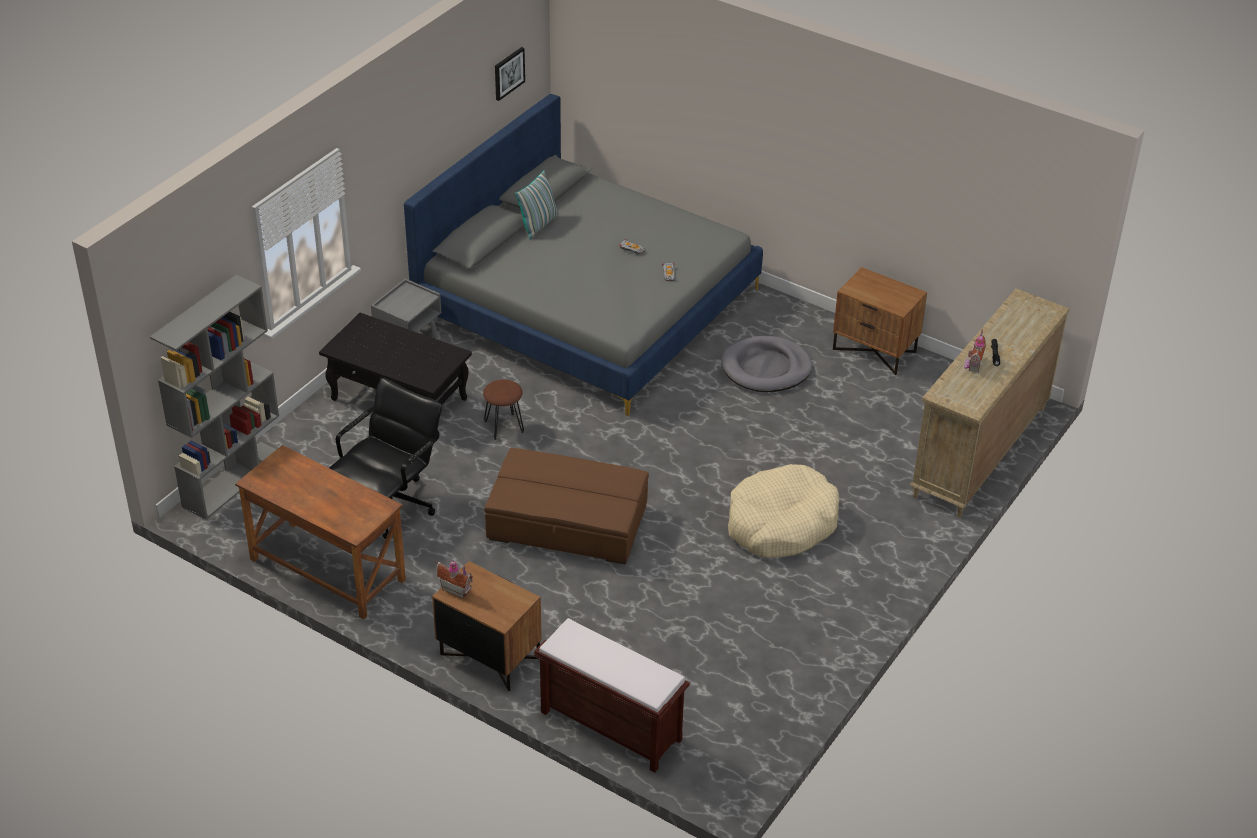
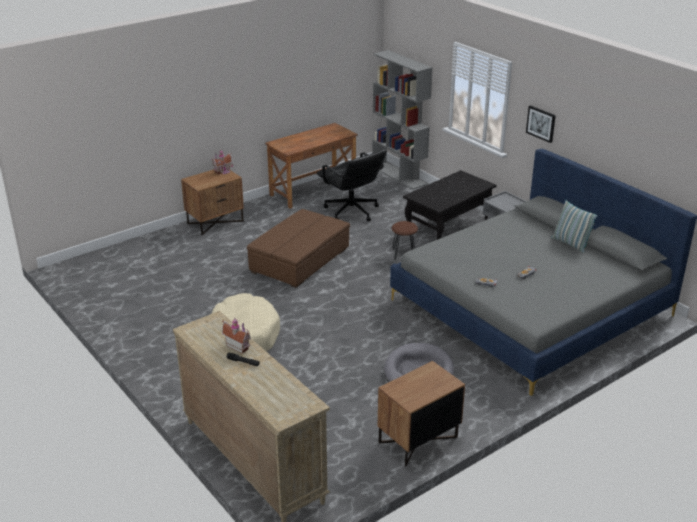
camera: 110 degrees right, 10 degrees down
(508, 73) = (663, 155): picture -> picture (541, 123)
(609, 726) = (137, 246): brown bench -> none

